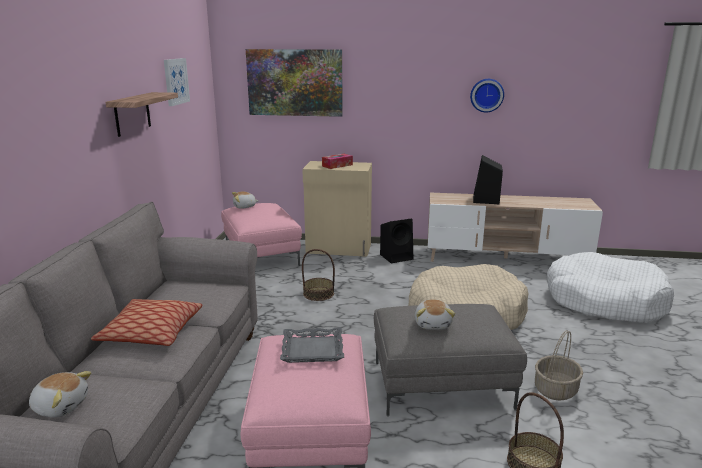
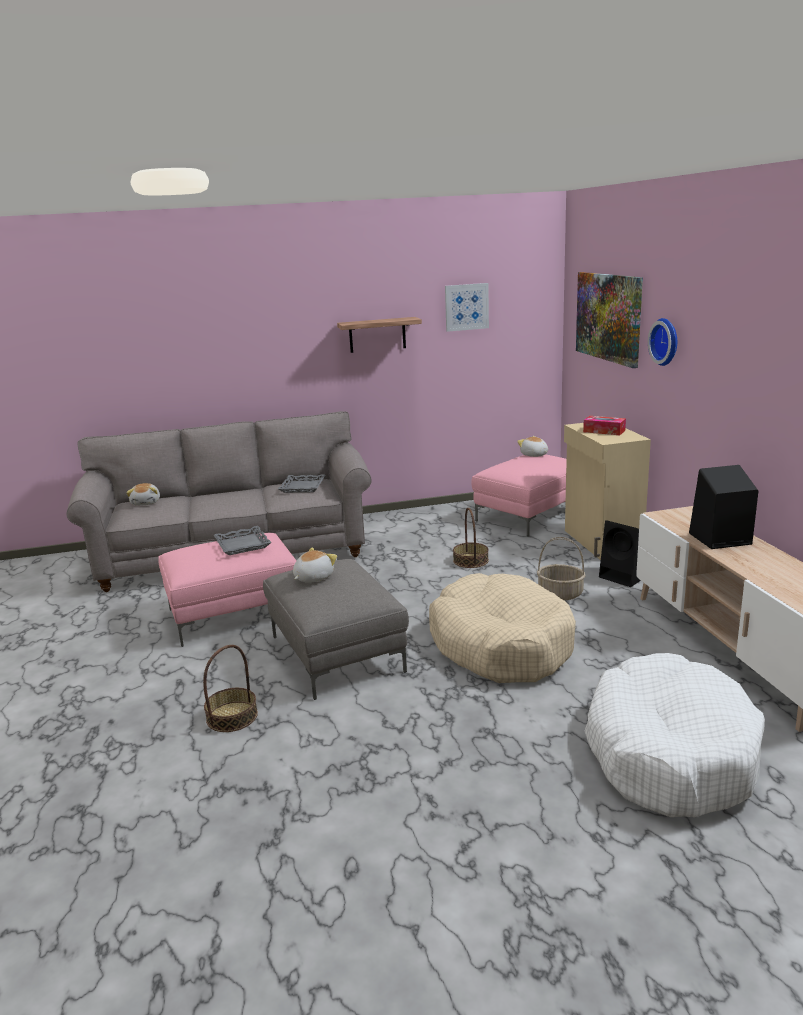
camera: 70 degrees right, 0 degrees up
(151, 332) = (241, 497): pillow -> none
(185, 292) = (303, 487): none -> grey tray
(433, 324) = (313, 577): plush toy -> plush toy turned 150 degrees clockwise
(486, 95) = (769, 366): wall clock -> wall clock (666, 341)
(555, 389) = (366, 721): basket -> basket (560, 593)

